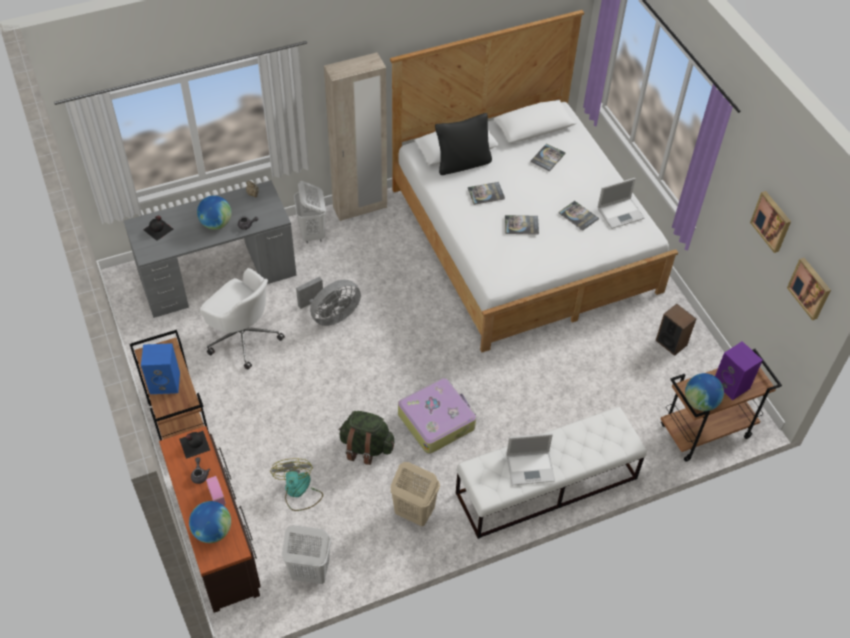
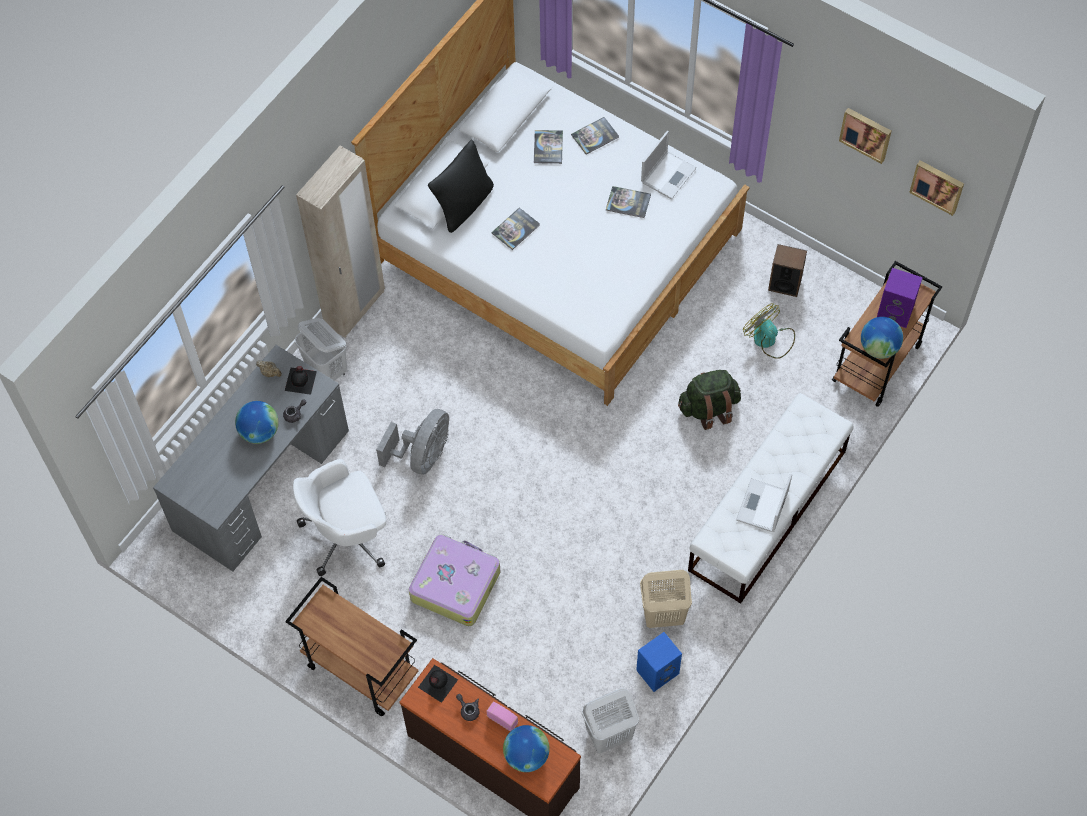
camera: 30 degrees left, 10 degrees up
(159, 229) = (202, 474): black bottle -> black bottle (301, 380)
(166, 382) = (354, 638): blue speaker -> blue speaker (658, 670)
(243, 336) = (347, 534): white office chair -> white office chair turned 150 degrees clockwise
(298, 491) = (536, 664): fan -> fan (769, 339)
(366, 447) = (568, 578): green backpack -> green backpack (709, 408)
(436, 420) = (616, 507): suitcase -> suitcase (455, 584)
(521, 225) = (579, 247): book -> book (595, 136)
(531, 468) = (762, 507): laptop -> laptop turned 150 degrees clockwise

